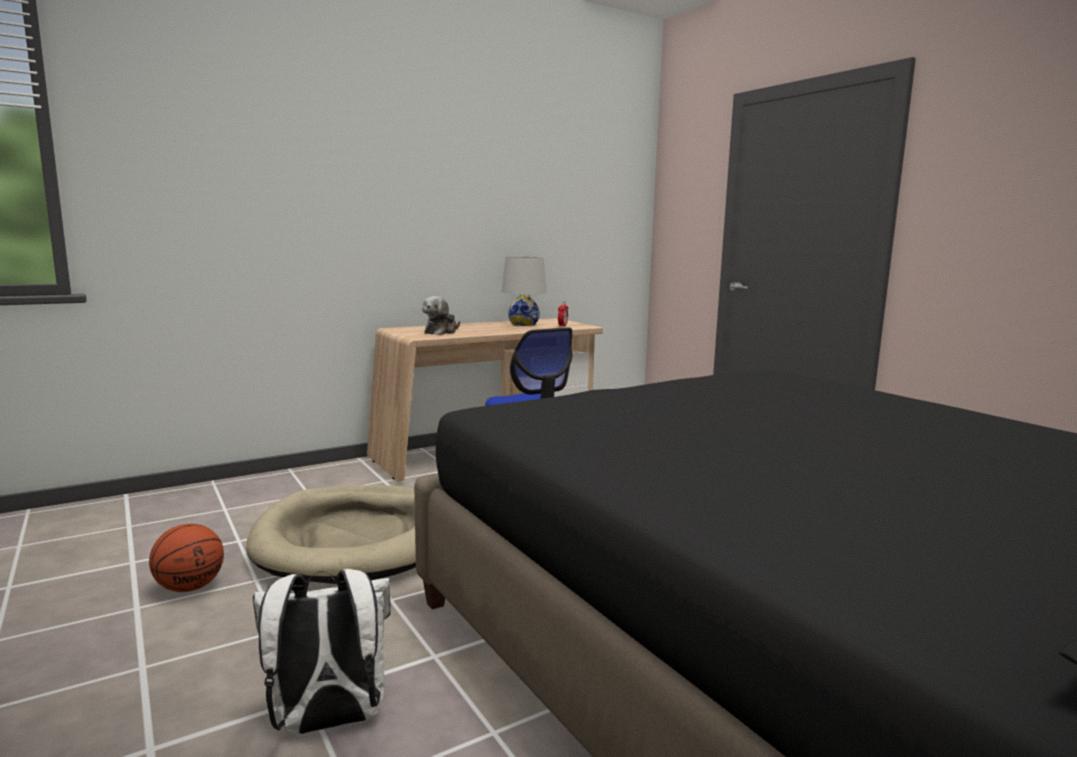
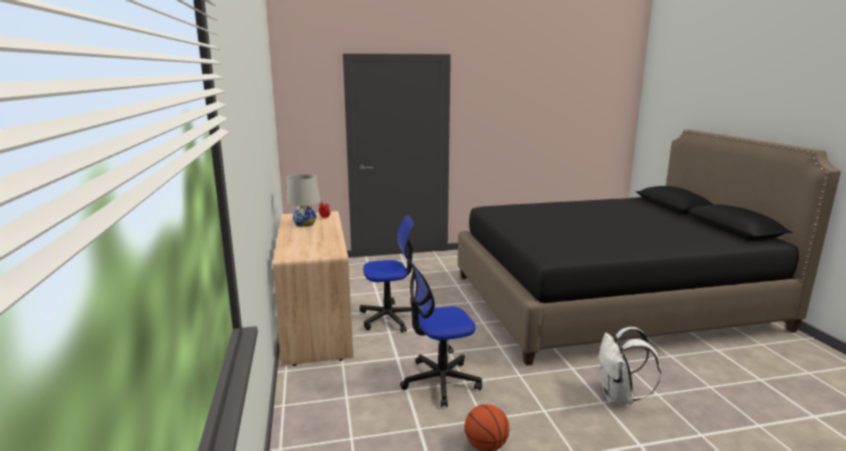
camera: 70 degrees left, 5 degrees up
(355, 539) = (440, 381): beige dog bed -> office chair
(441, 332) = (318, 246): plush toy -> none

